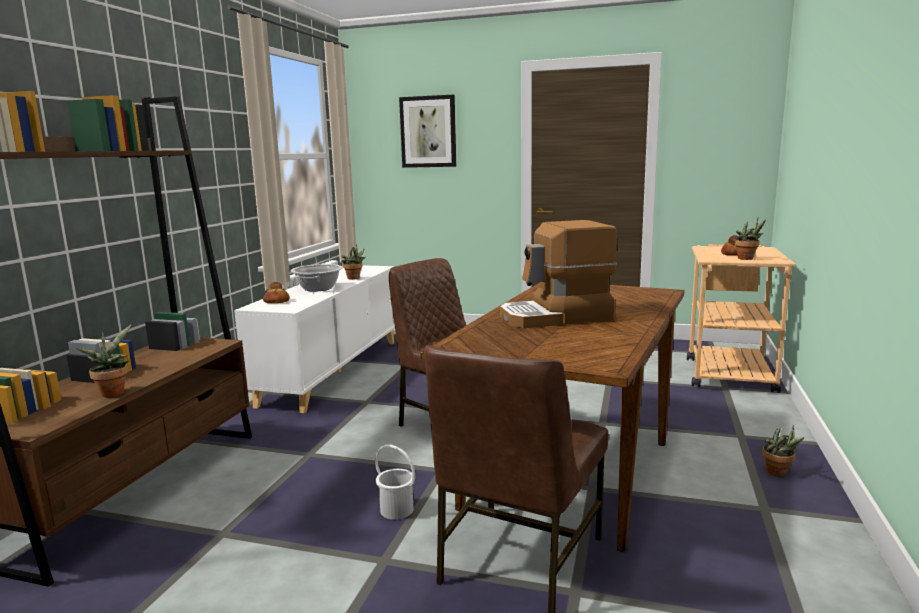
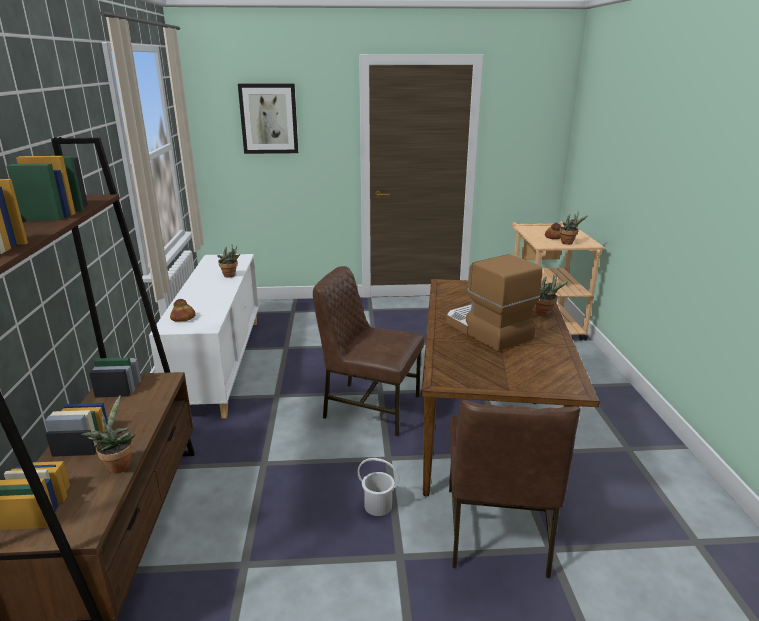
camera: 20 degrees left, 10 degrees up
(318, 288) = (207, 293): cooking pot -> none
(556, 317) = (486, 330): coffee machine -> coffee machine turned 90 degrees clockwise
(779, 473) = (621, 415): potted plant -> potted plant (545, 314)

